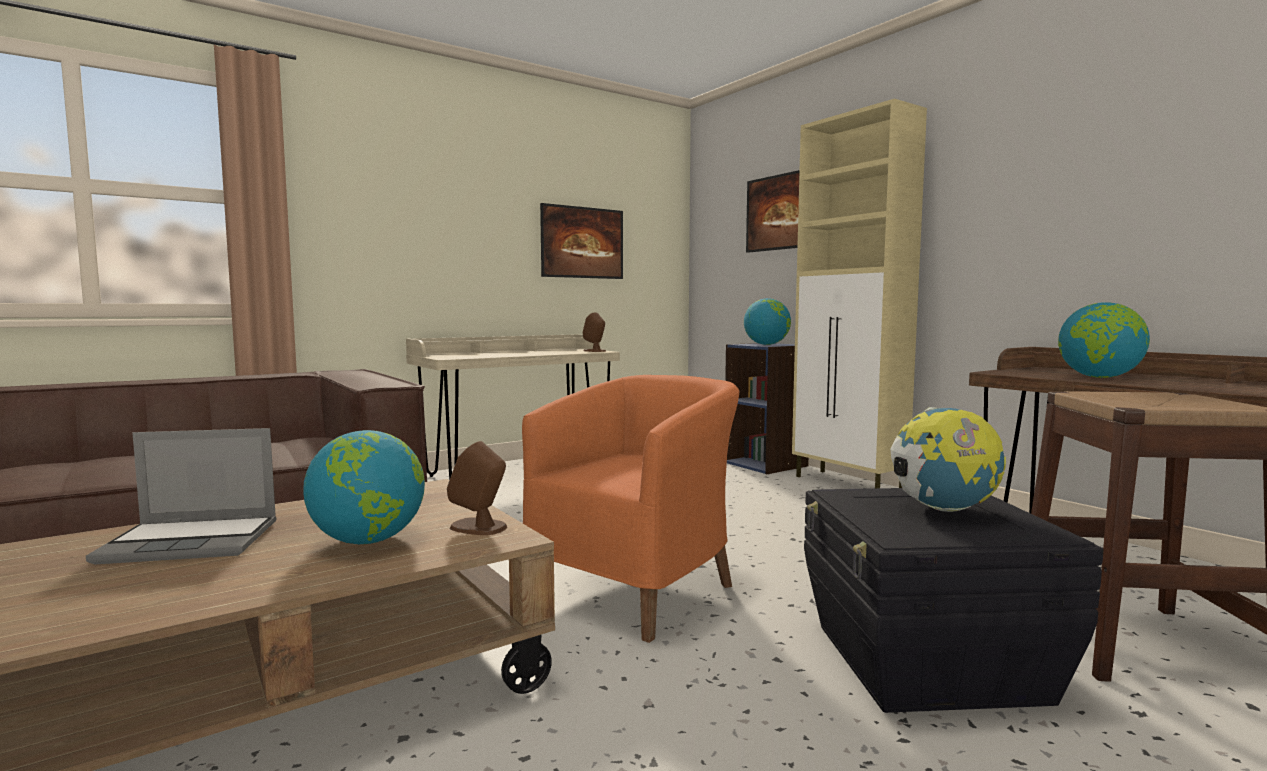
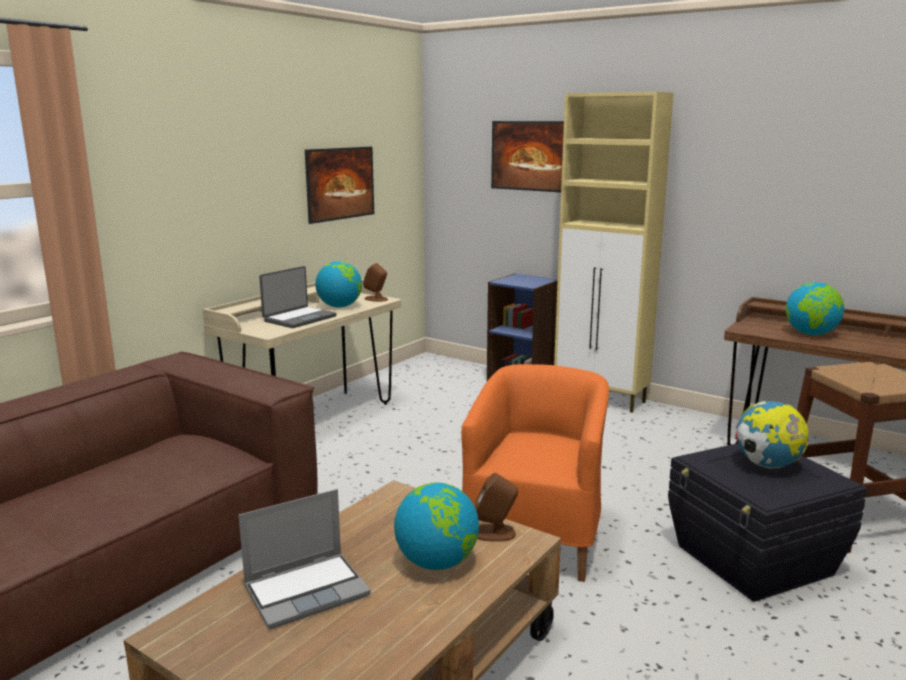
camera: 20 degrees left, 10 degrees up
(495, 354) = (299, 318): none -> laptop
(766, 344) = (524, 281): globe -> globe (339, 306)

